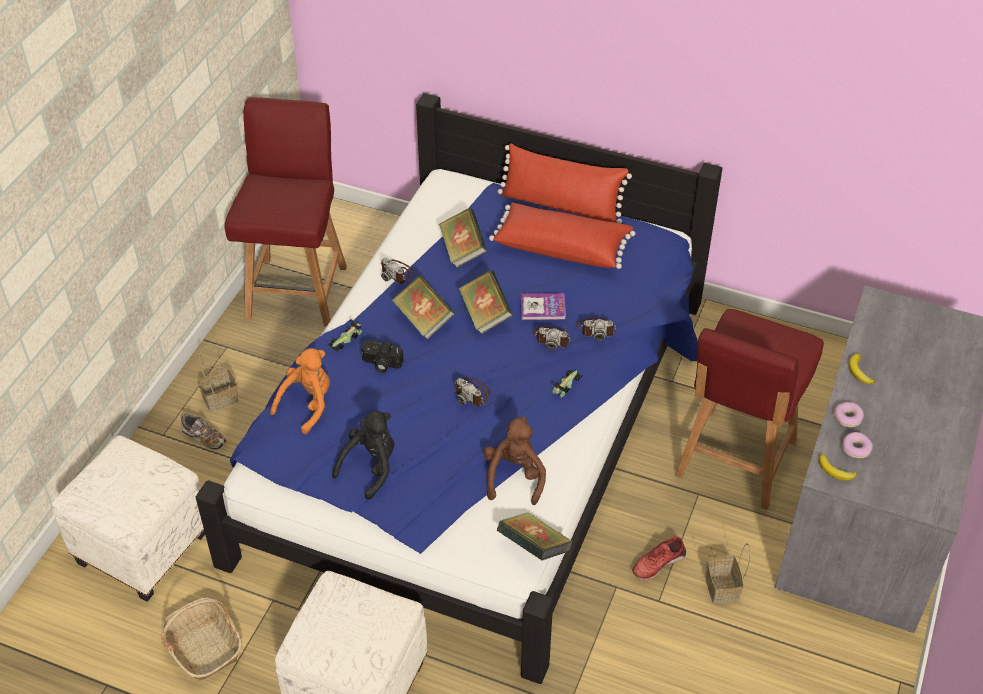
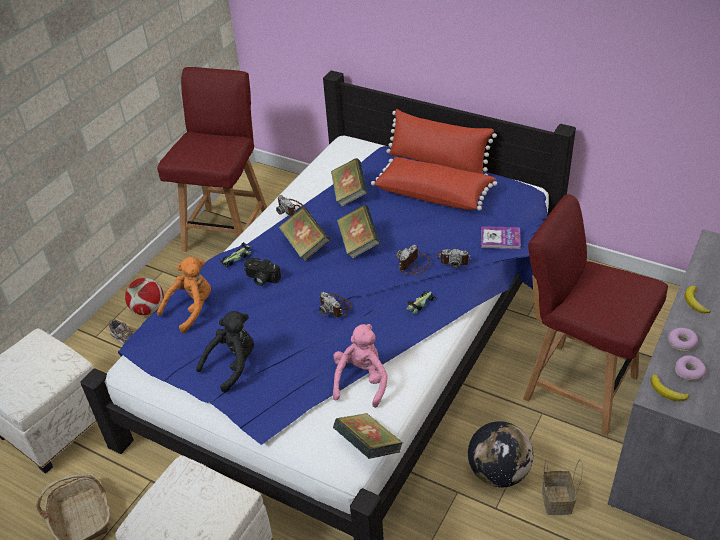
camera: 10 degrees right, 5 degrees down
(221, 397) = (148, 309): basket -> football
(514, 477) = (361, 381): brown plush toy -> pink plush toy
(543, 308) = (409, 240): book -> book (500, 239)
(552, 338) = (414, 265): camera -> camera turned 105 degrees clockwise
(658, 563) = (498, 472): red shoe -> globe
(734, 461) = (578, 386): red chair -> red chair turned 90 degrees clockwise

